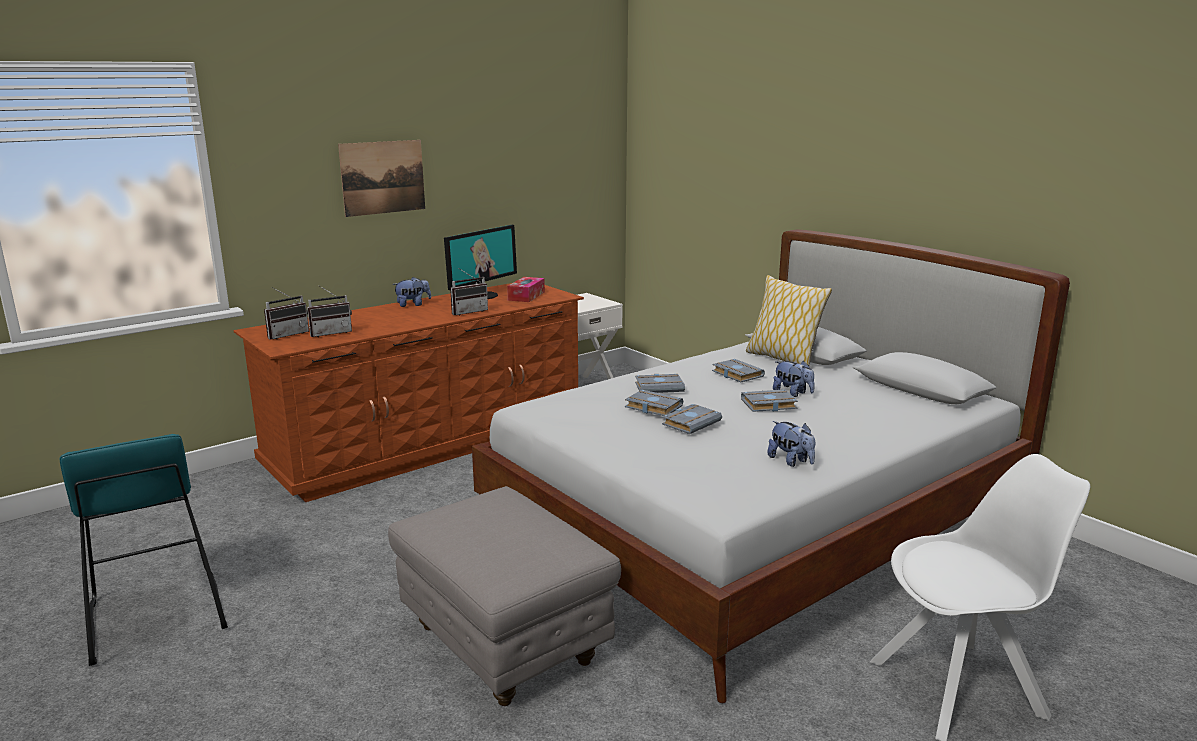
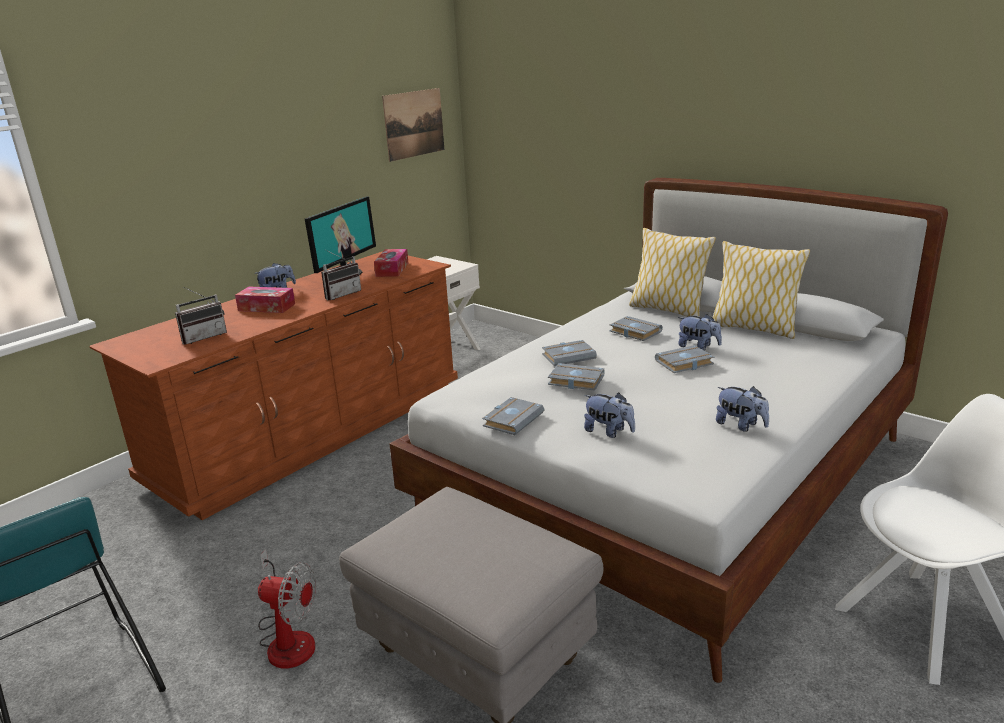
camera: 10 degrees left, 5 degrees up
(287, 334) = (154, 344): radio -> none
(344, 605) = (288, 638): none -> fan
(383, 177) = (226, 158): picture -> picture (414, 124)
(397, 315) = (266, 307): none -> tissue box
(661, 451) = (609, 432): none -> plush toy
(691, 422) = (621, 393): grey book -> grey book (512, 419)
(860, 384) = (754, 328): none -> pillow

